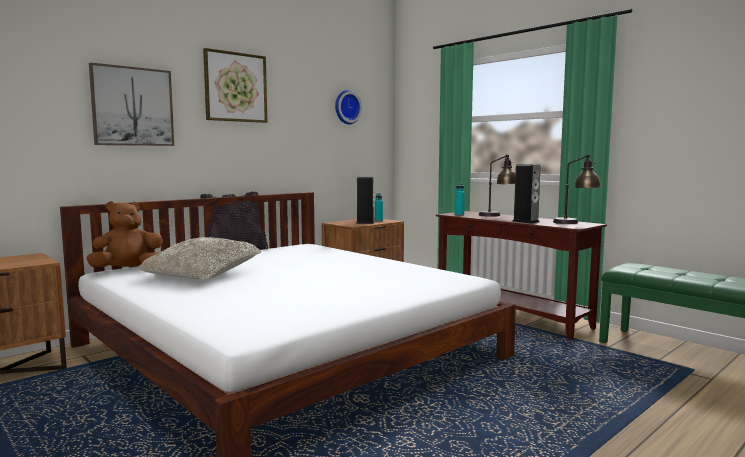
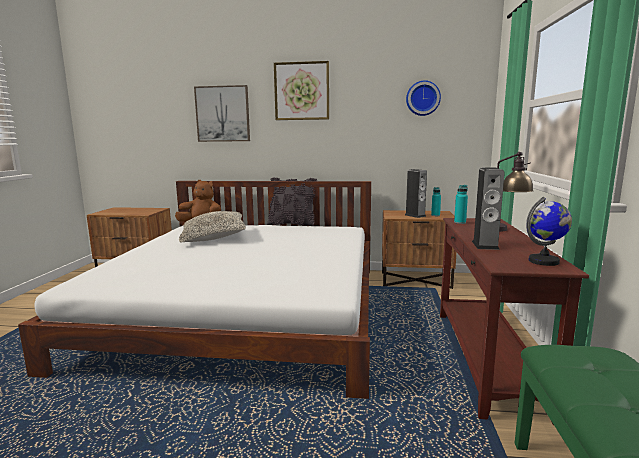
camera: 50 degrees right, 5 degrees up
(575, 223) = (544, 261): table lamp -> globe

